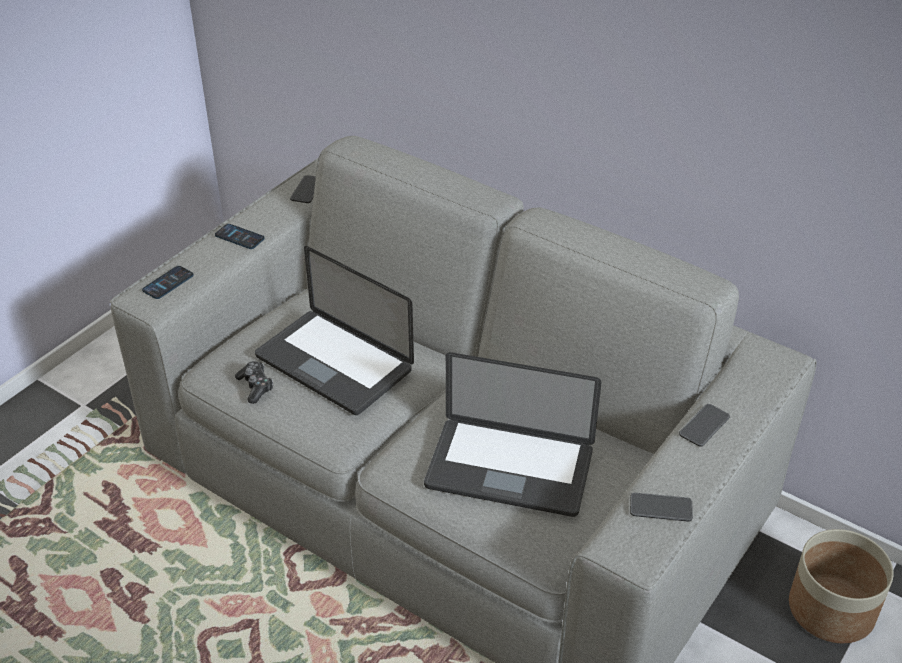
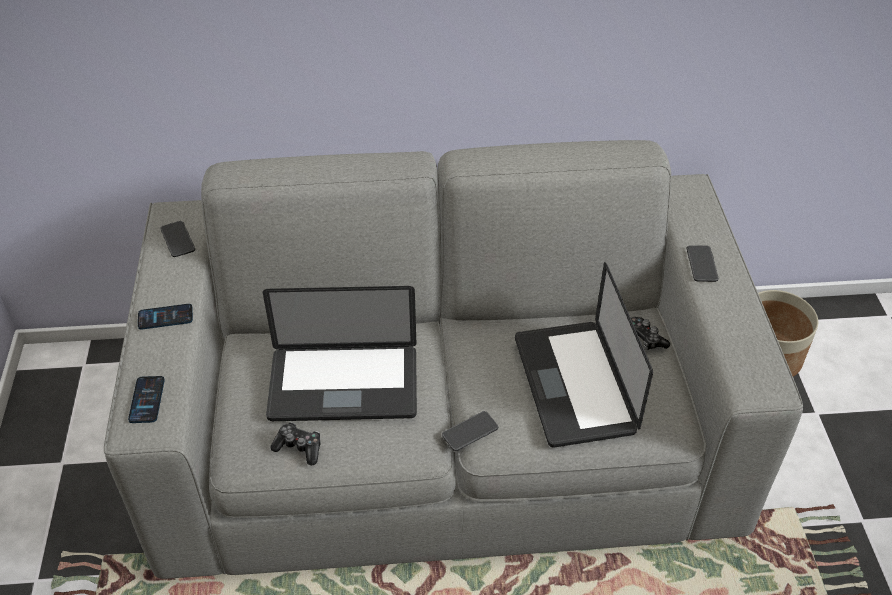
camera: 40 degrees left, 5 degrees up
(509, 469) = (574, 384): laptop -> laptop turned 105 degrees clockwise
(619, 473) = (645, 338): none -> game controller
(660, 508) = (745, 343): phone -> phone (470, 431)

